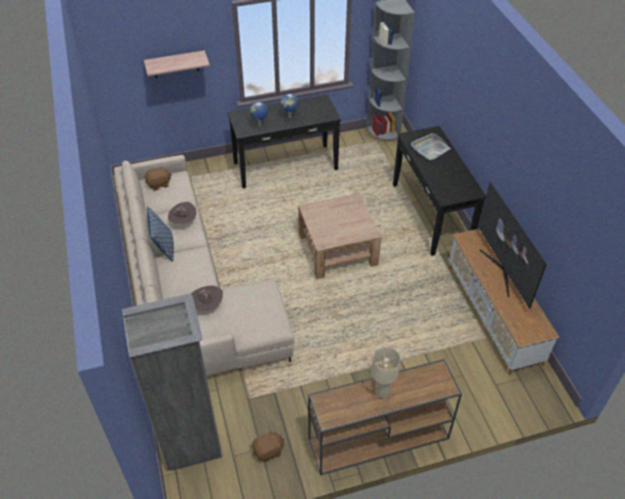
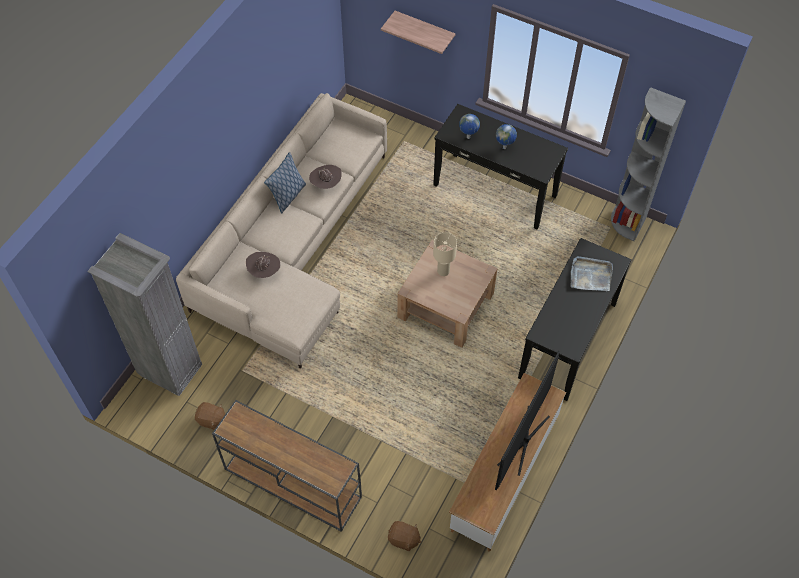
camera: 45 degrees right, 10 degrees up
(159, 184) = (345, 134): brown plush toy -> brown plush toy (403, 539)
(382, 391) = (285, 444): beige table lamp -> beige table lamp (443, 271)

